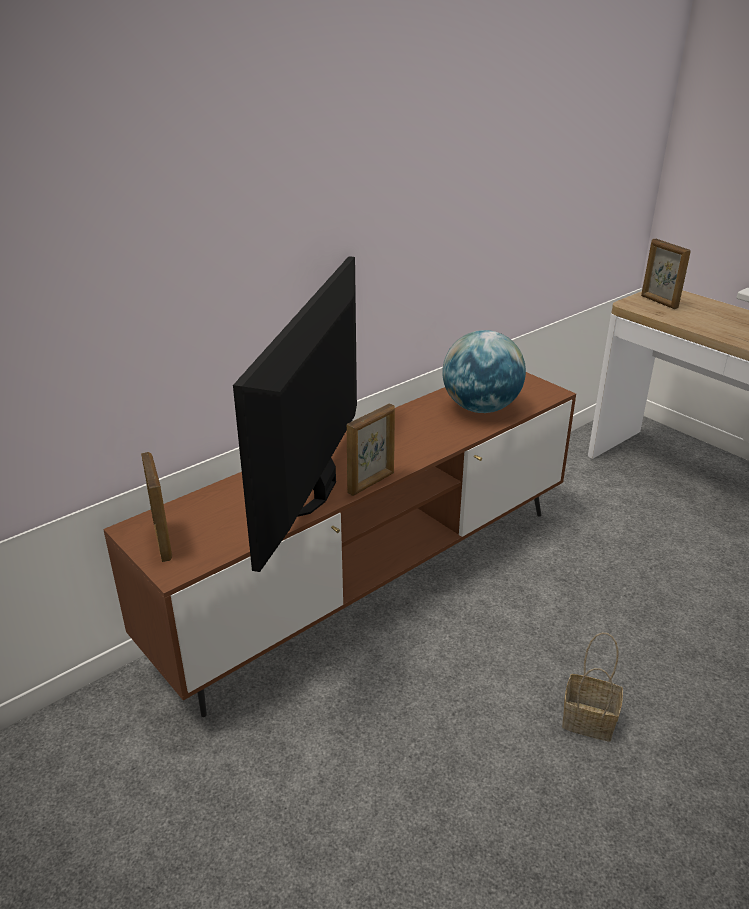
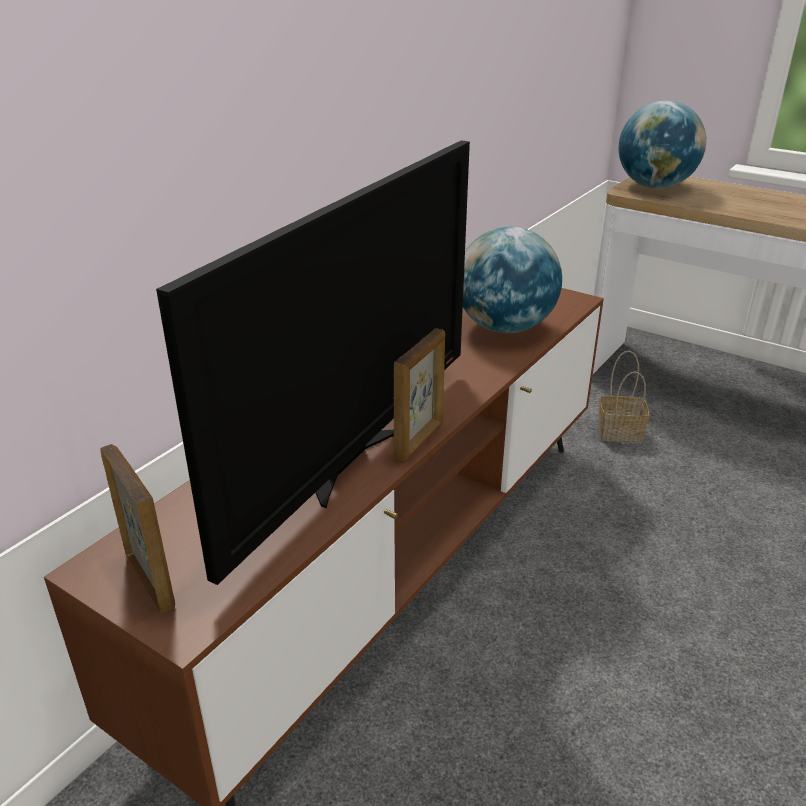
camera: 15 degrees left, 0 degrees up
(319, 490) = (352, 462): television -> television turned 150 degrees counterclockwise
(590, 720) = (738, 702): basket -> basket (621, 432)
(658, 302) = (655, 186): picture frame -> globe

